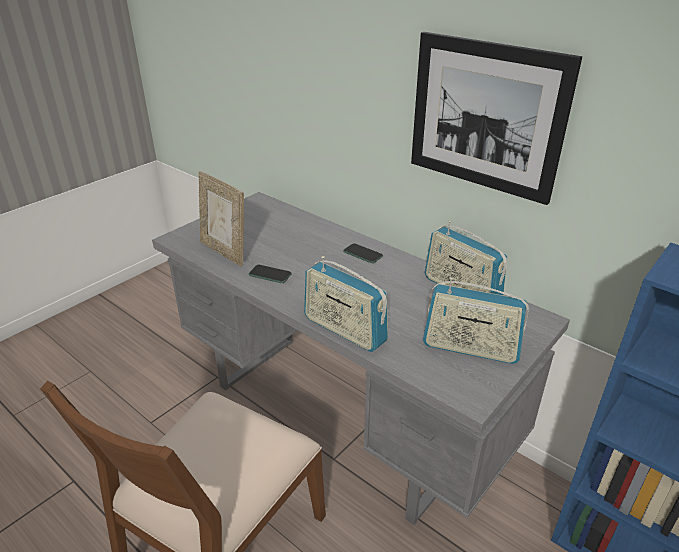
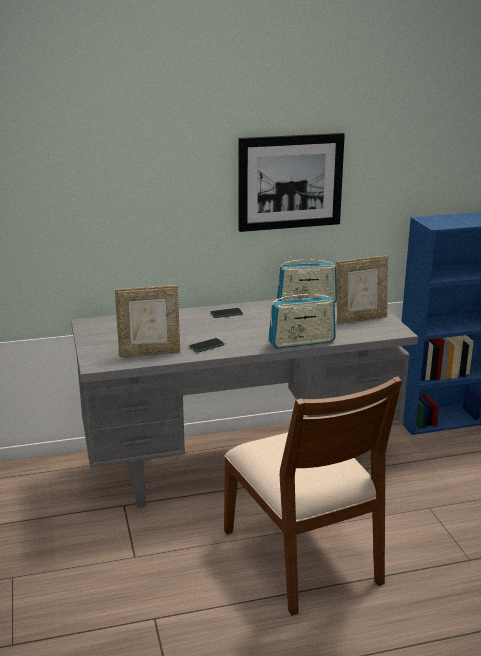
camera: 55 degrees left, 10 degrees down
(470, 348) = (360, 318): radio -> picture frame

